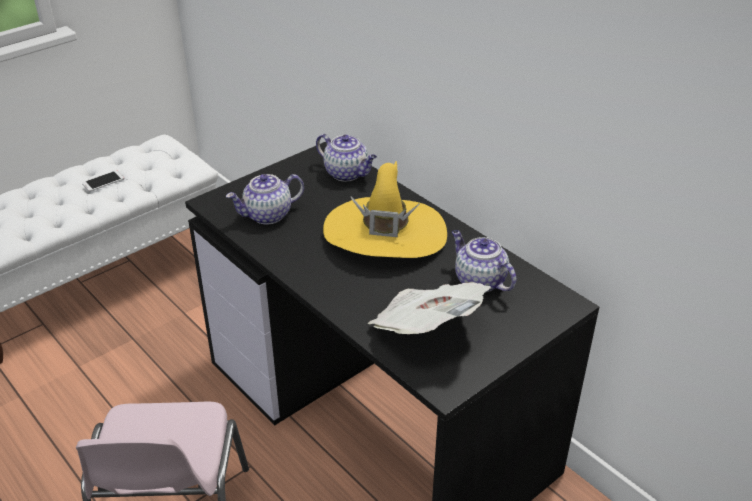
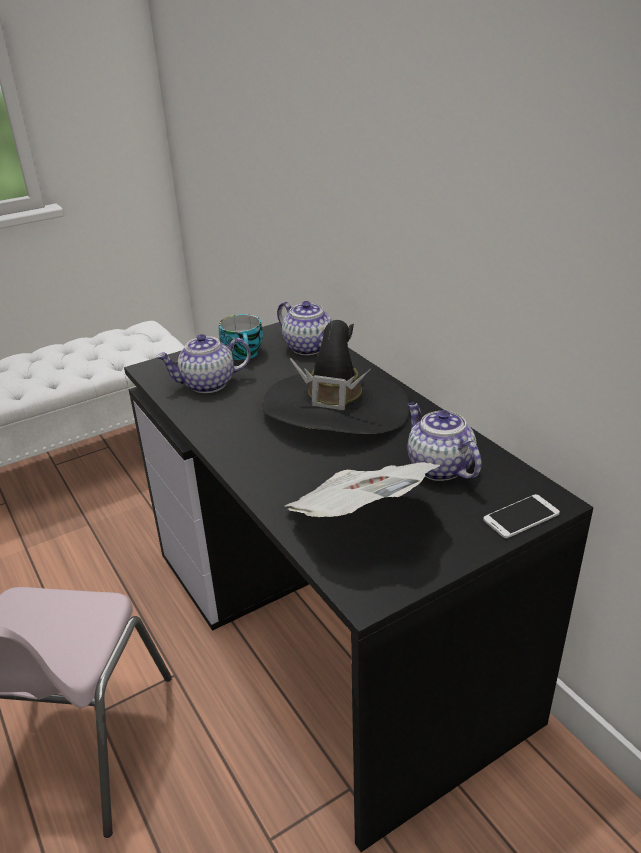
camera: 10 degrees right, 5 degrees down
(103, 181) = (76, 358): phone -> phone (521, 516)
(291, 183) = (244, 354): none -> cup
(385, 234) = (336, 409): yellow hat -> black hat

